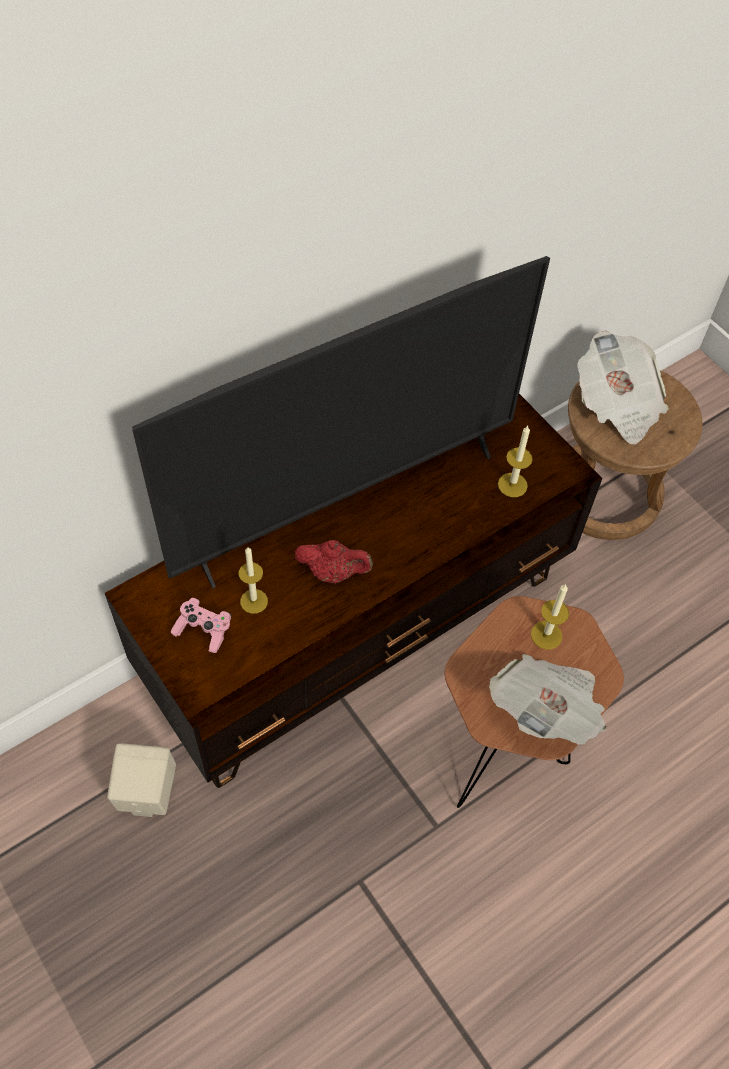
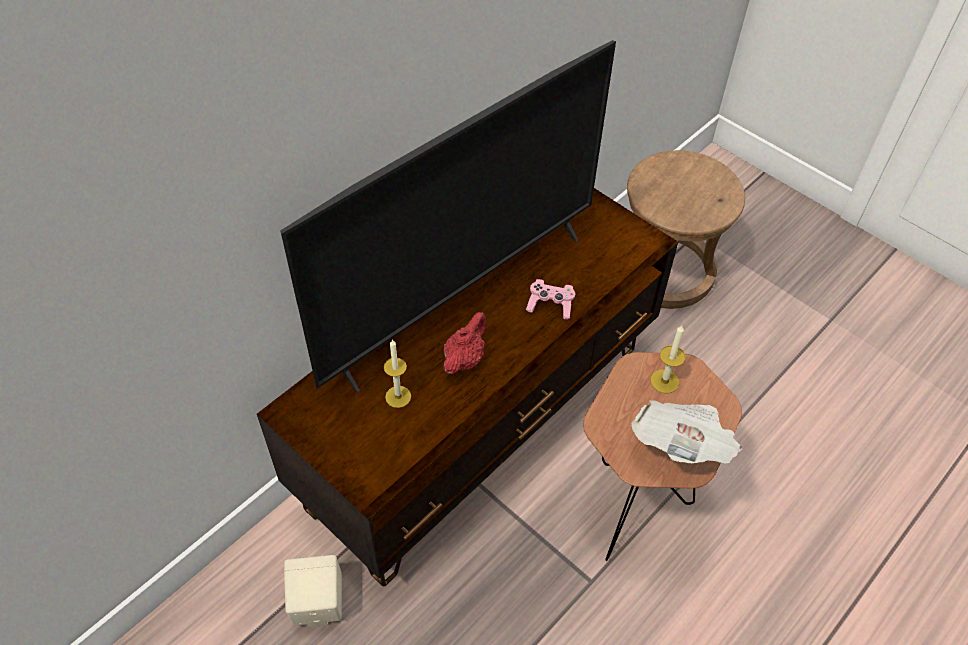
camera: 10 degrees left, 5 degrees down
(203, 630) = (357, 430): pink game controller -> pink game controller (550, 305)
(333, 572) = (464, 359): red teapot -> red teapot turned 60 degrees counterclockwise
(512, 485) = (603, 259): candle -> none
(617, 405) = (669, 185): newspaper -> none

